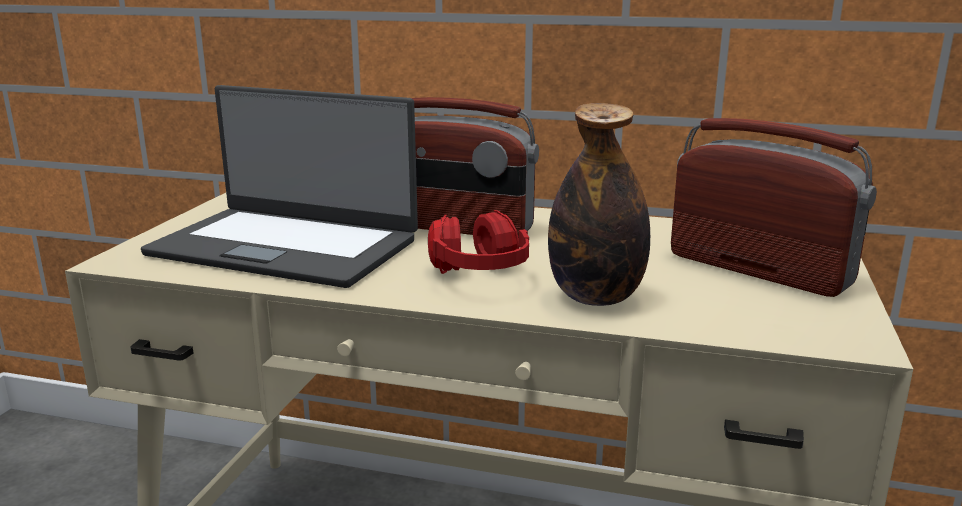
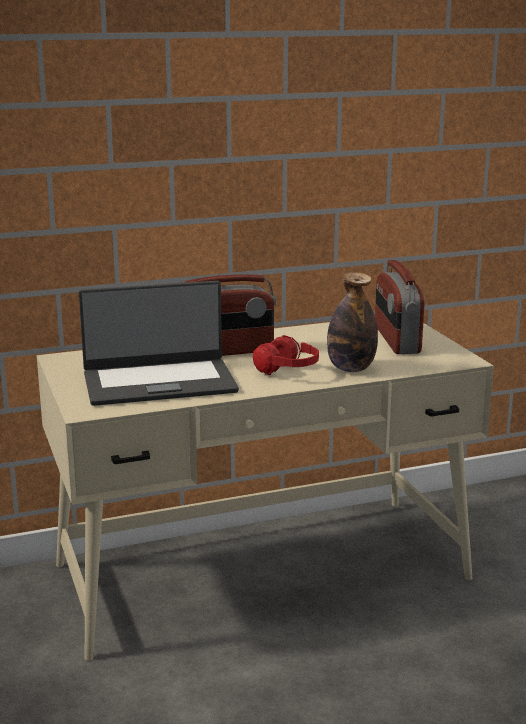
camera: 35 degrees left, 0 degrees up
(758, 269) = (396, 340): radio -> radio turned 105 degrees counterclockwise

